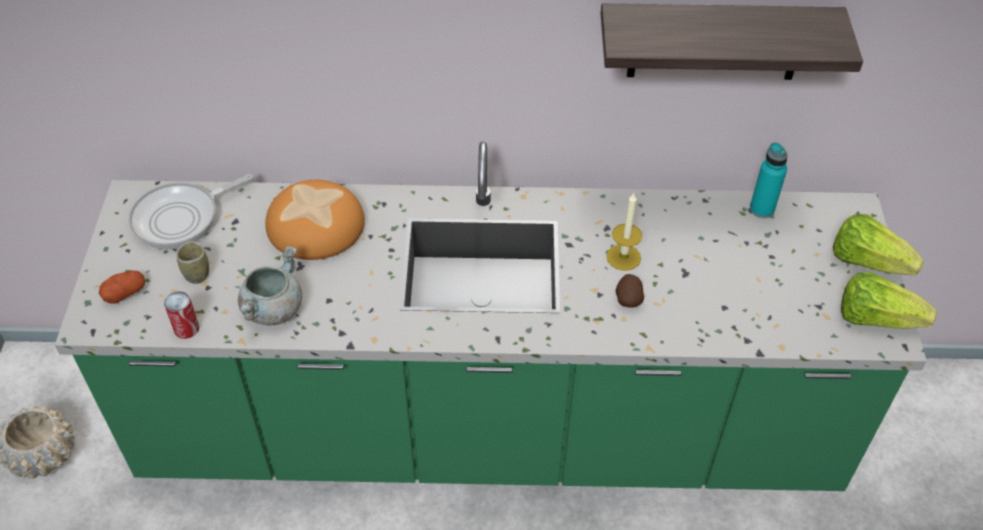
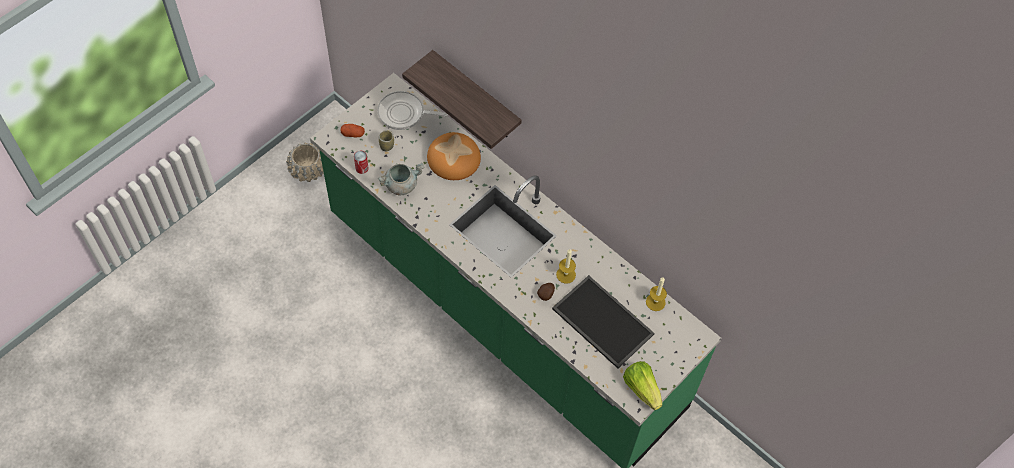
camera: 40 degrees right, 10 degrees up
(716, 41) = (651, 208): shelf -> shelf (476, 97)
(732, 279) = (601, 322): none -> tray
(762, 209) = (655, 302): turquoise bottle -> candle
(867, 261) = (672, 363): lettuce -> none

